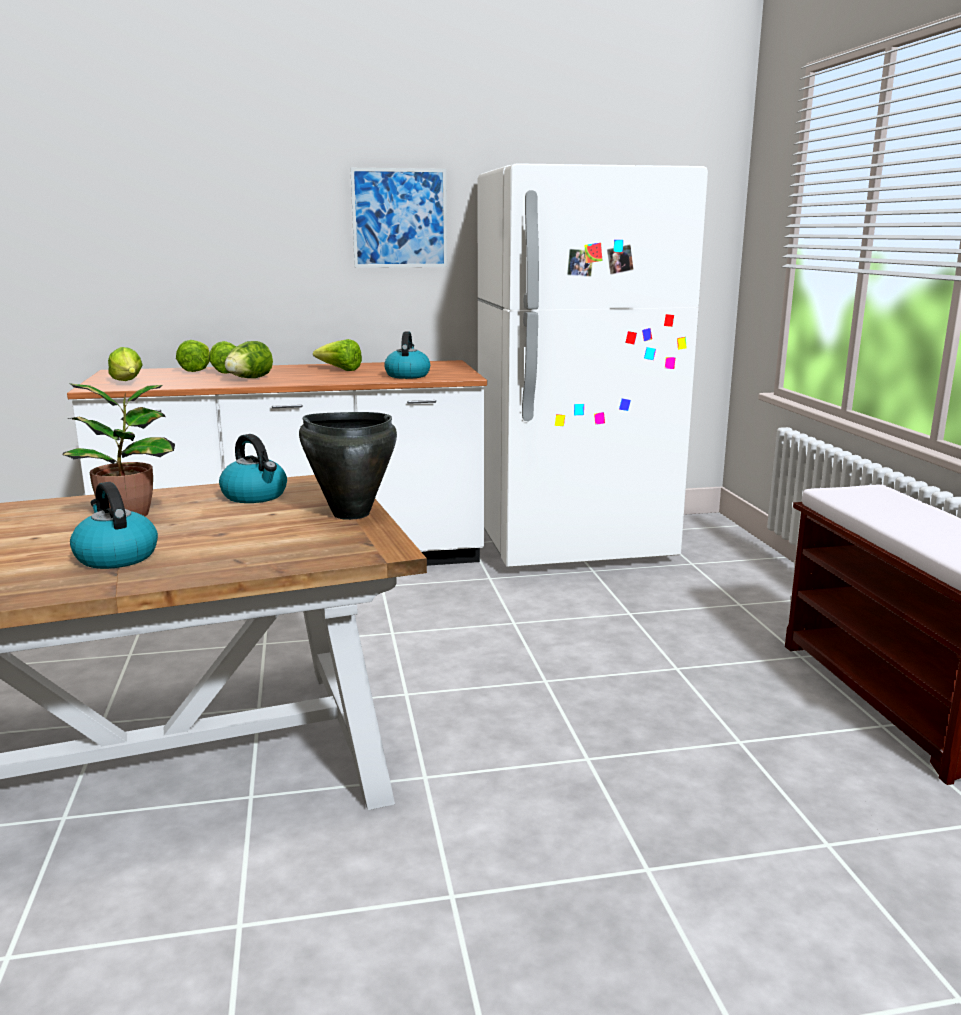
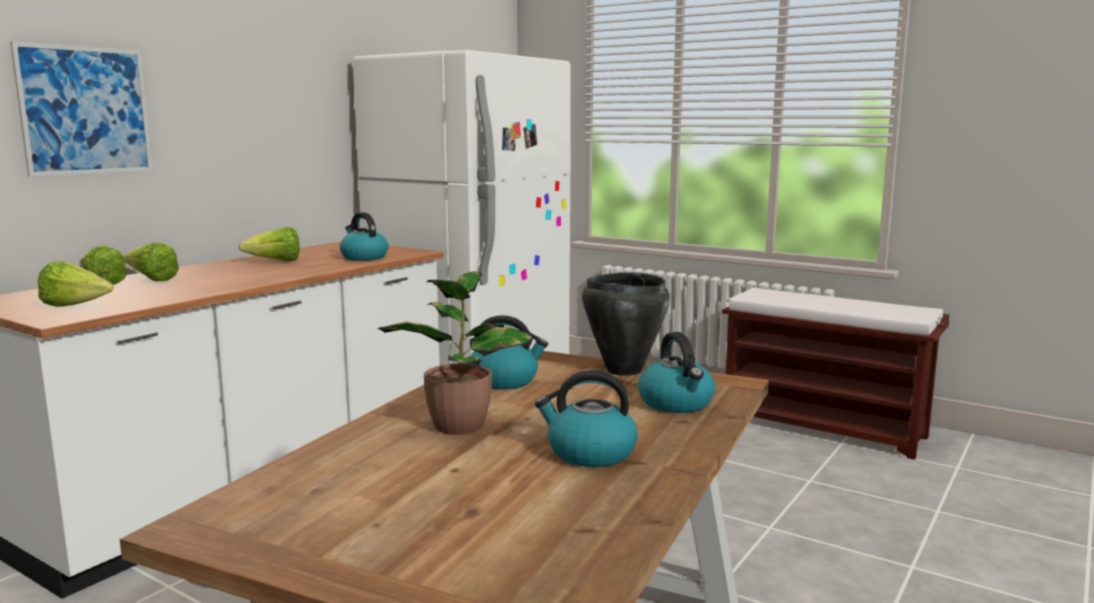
camera: 45 degrees left, 5 degrees down
(249, 379) = (217, 282): lettuce -> none
(285, 548) = (676, 403): none -> kettle
(399, 218) = (287, 98): picture -> picture (85, 110)

